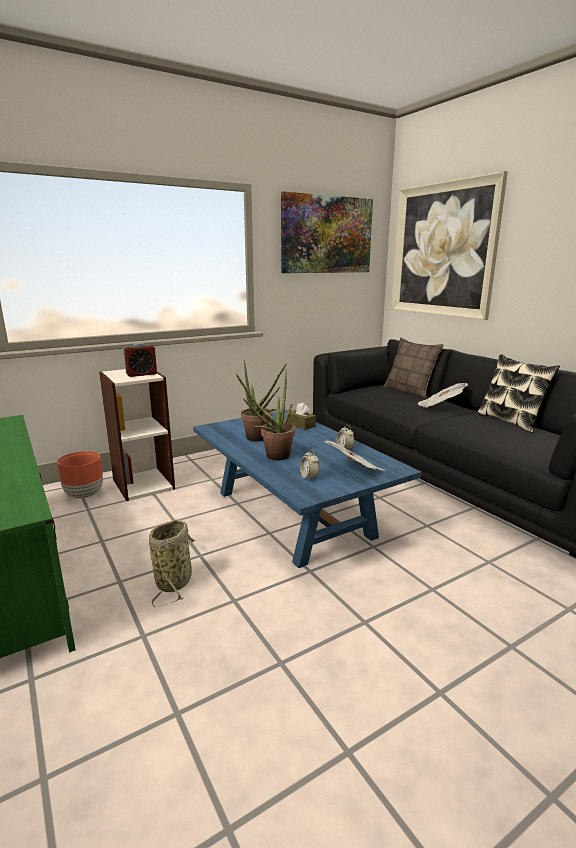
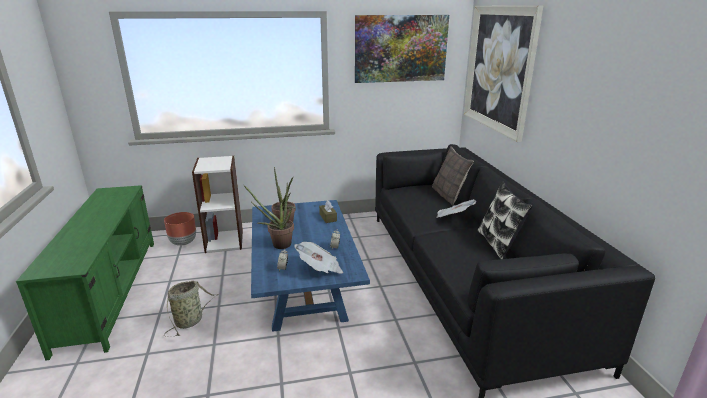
camera: 20 degrees right, 5 degrees up
(141, 374) = (219, 164): alarm clock -> none

